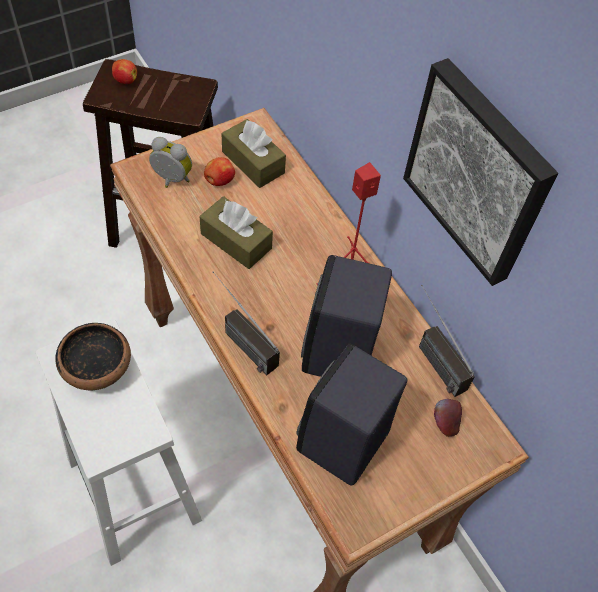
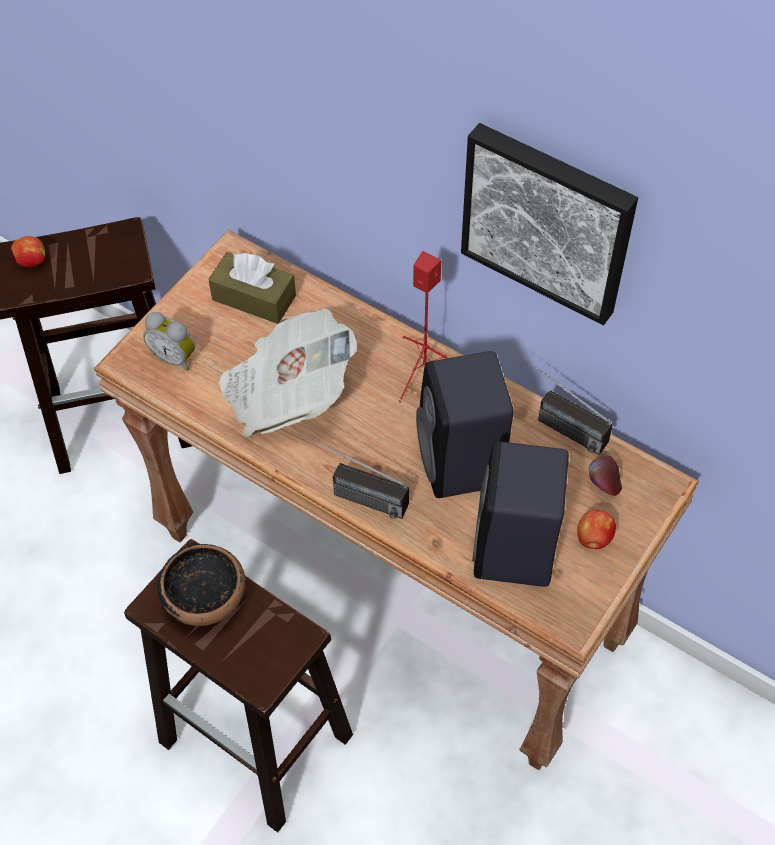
camera: 20 degrees left, 0 degrees up
(135, 491) = (259, 740): white stool -> brown stool
(171, 180) = (175, 357): alarm clock -> alarm clock turned 150 degrees counterclockwise
(219, 181) = (229, 335): apple -> apple (593, 538)
(236, 241) = (287, 393): brown tissue box -> newspaper

